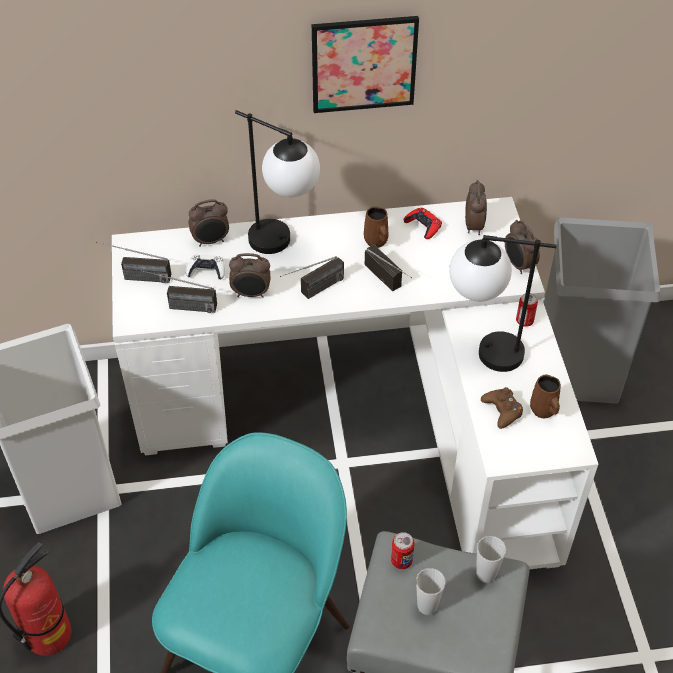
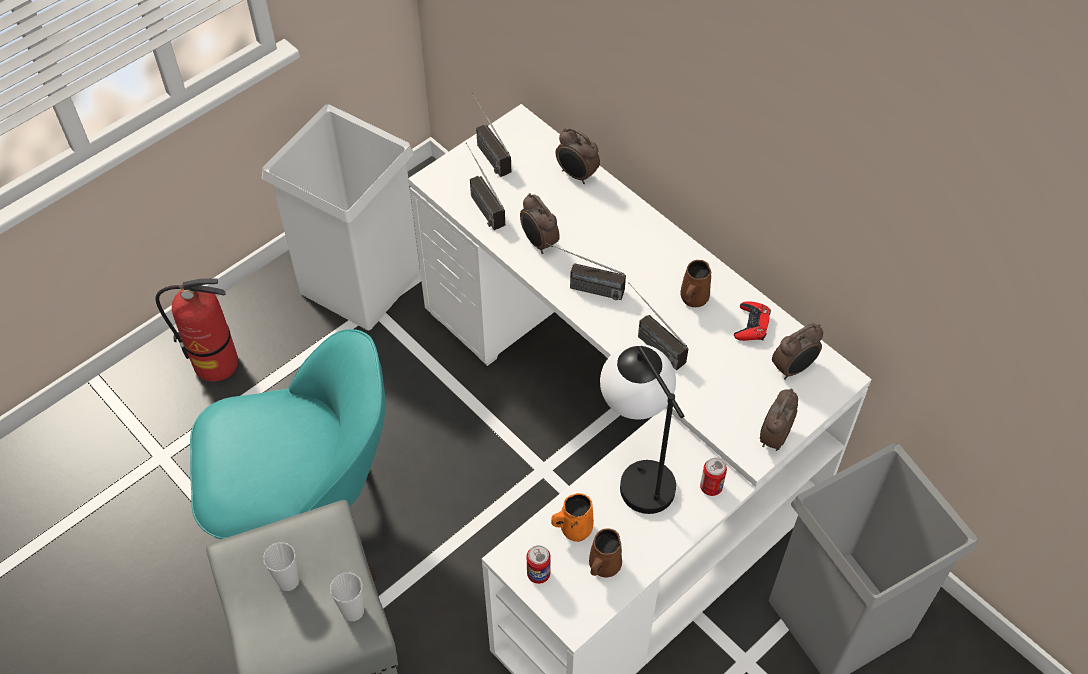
camera: 55 degrees right, 5 degrees up
(206, 270) = (538, 194): white game controller -> none
(284, 245) = (621, 231): table lamp -> none
(364, 64) = (759, 110): picture -> none
(391, 282) = (650, 341): radio -> radio turned 120 degrees clockwise
(401, 561) = (320, 533): can -> can (538, 574)
(502, 410) = (574, 529): brown game controller -> orange mug

